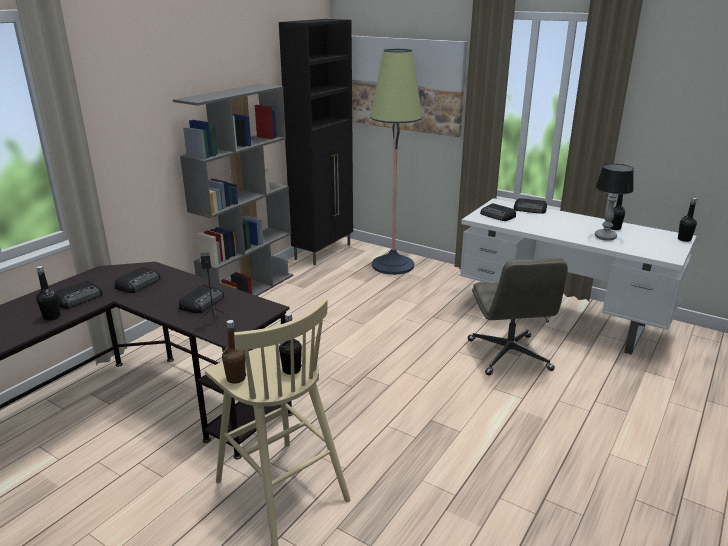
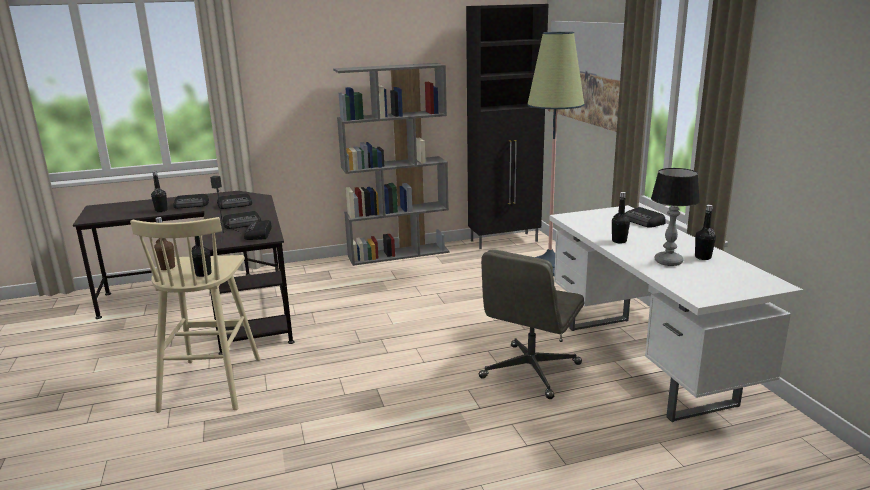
camera: 40 degrees right, 5 degrees down
(498, 216) = (593, 219): radio -> radio (259, 234)
(684, 239) = (771, 288): black bottle -> black bottle (619, 241)

